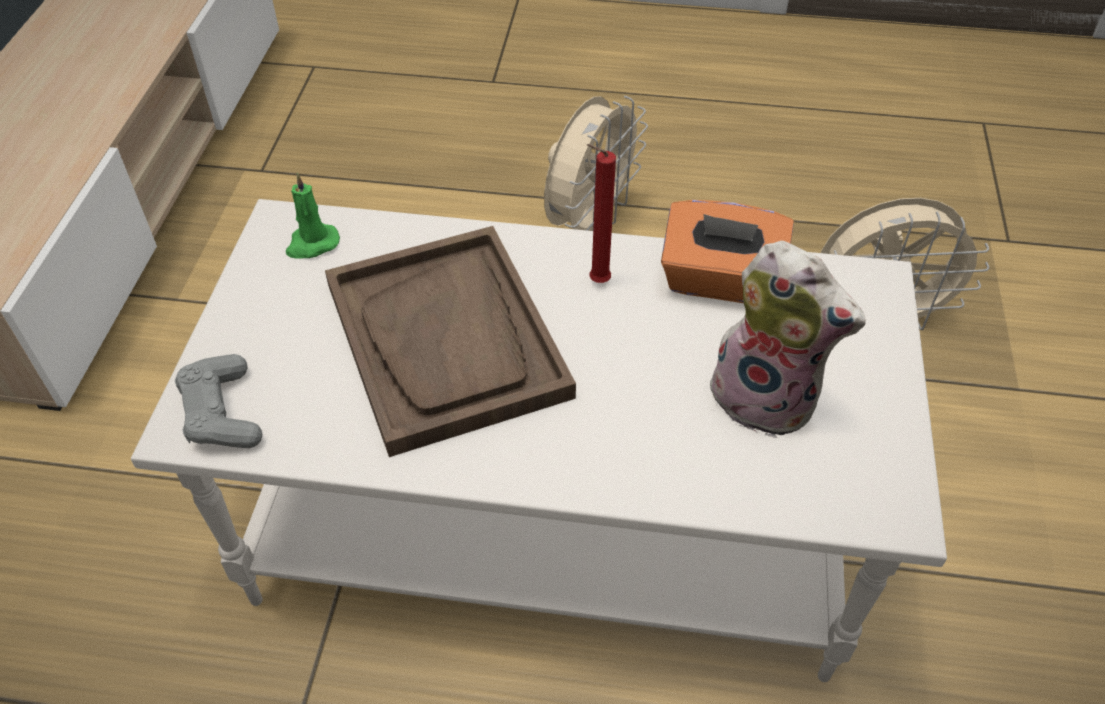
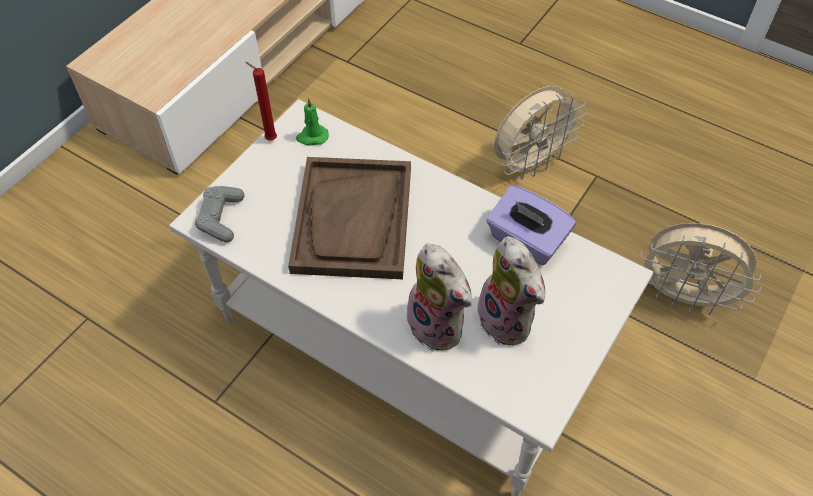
camera: 25 degrees right, 5 degrees up
(596, 282) = (454, 215): red candle -> red candle (269, 139)
(672, 444) = (439, 325): none -> plush toy
(720, 281) = (526, 241): orange tissue box -> purple tissue box

